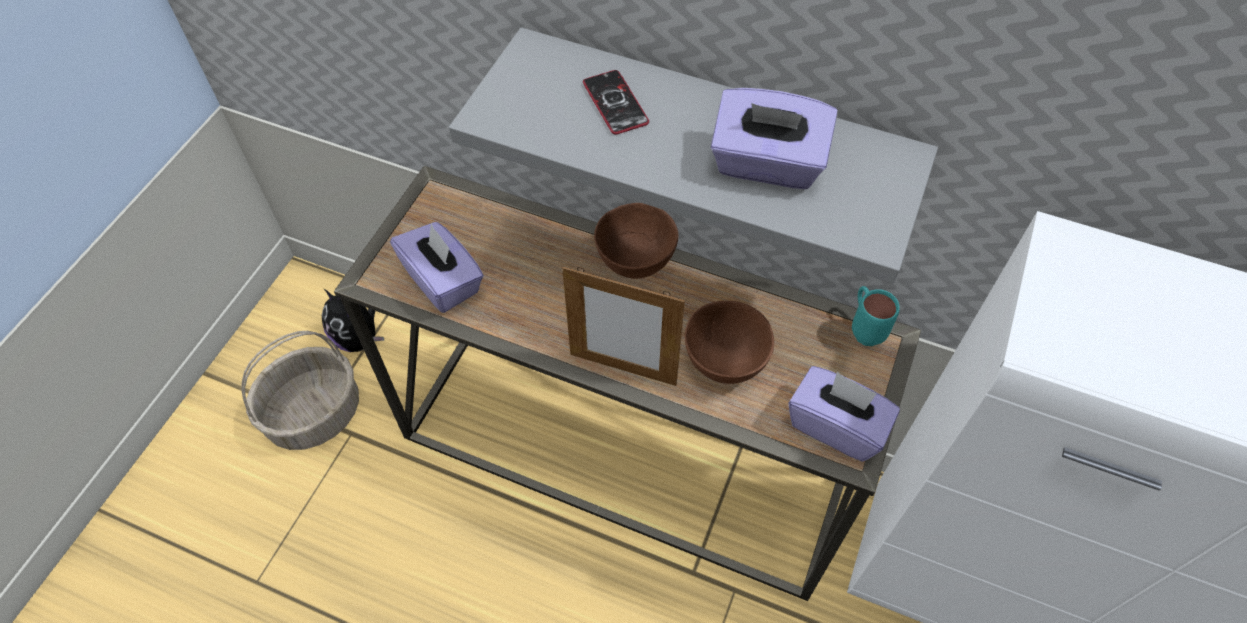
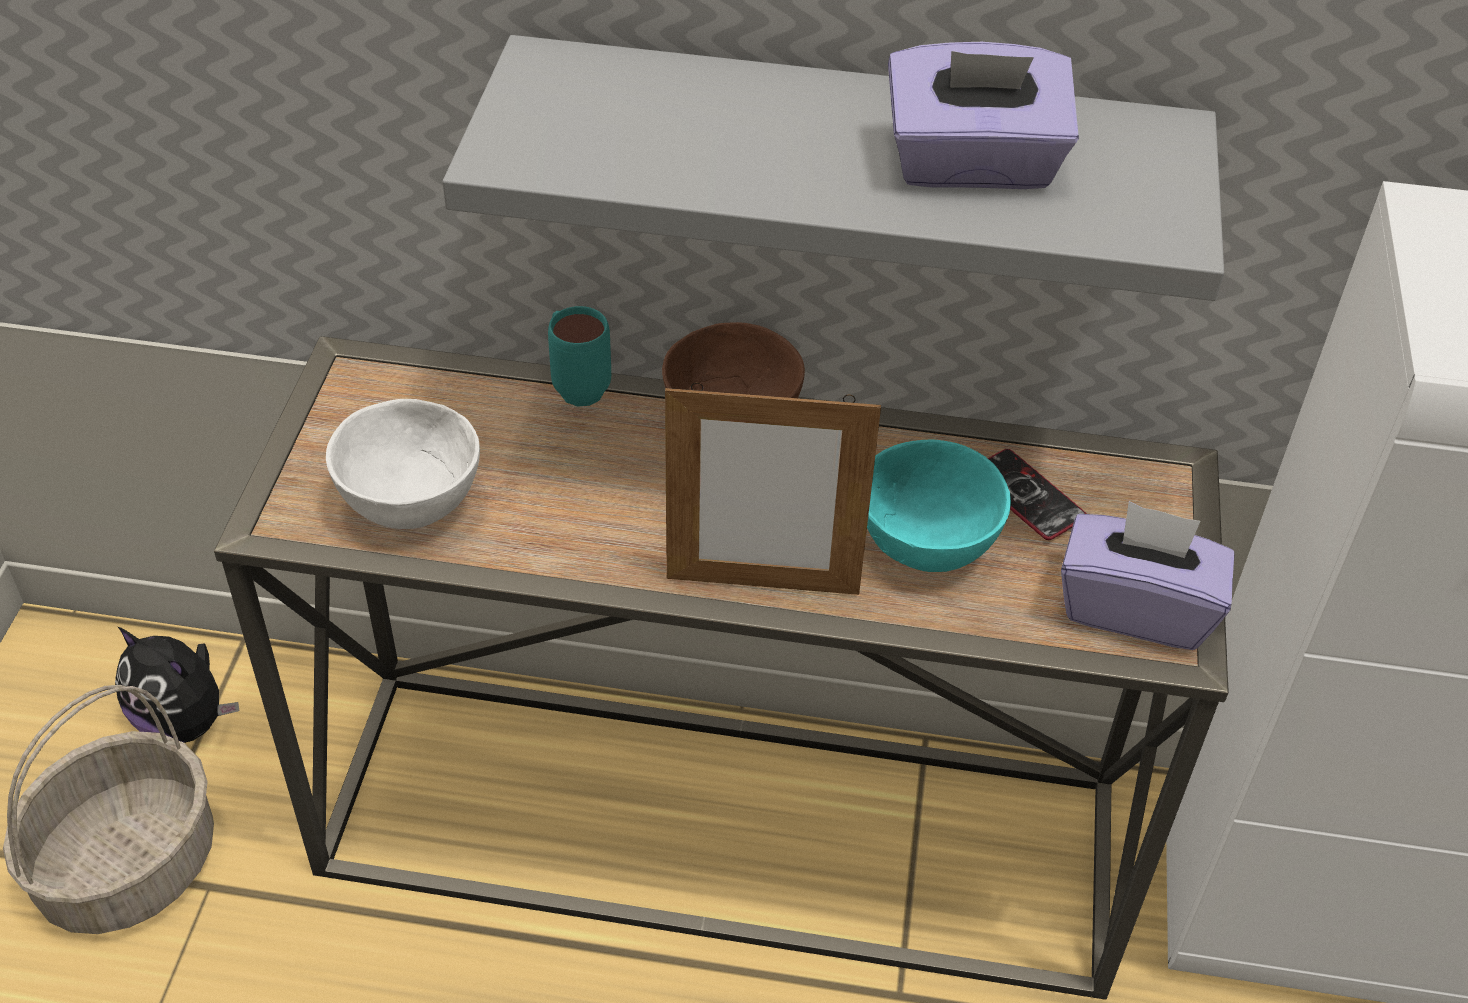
camera: 15 degrees left, 10 degrees down
(443, 281) = (409, 504): purple tissue box -> white bowl
(615, 103) = (705, 115): phone -> phone (1026, 496)
(725, 363) = (927, 548): brown bowl -> turquoise bowl
(864, 329) = (1130, 462): turquoise mug -> turquoise mug (576, 385)

